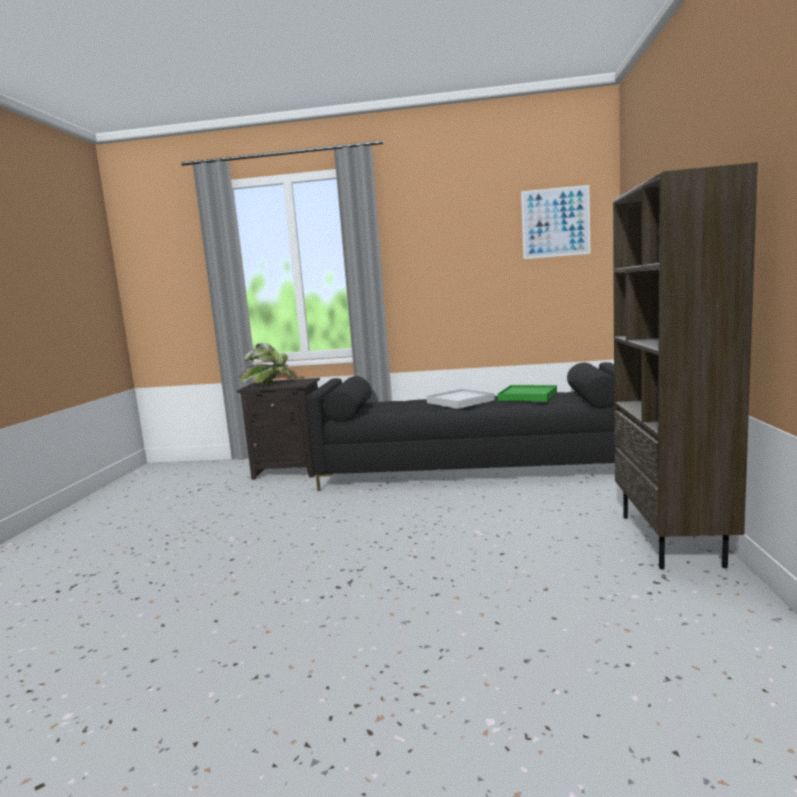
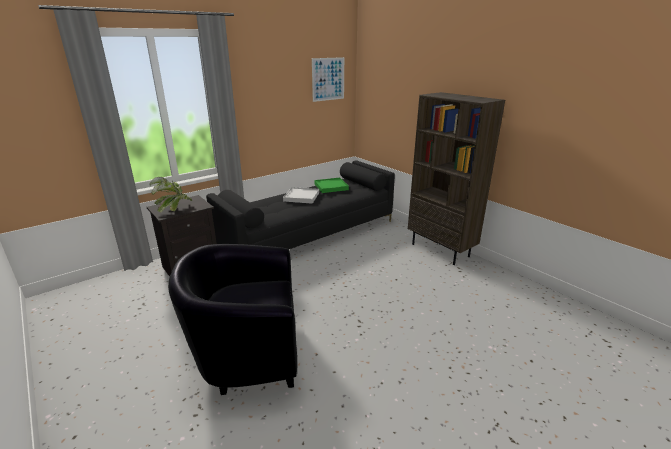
camera: 45 degrees left, 15 degrees up
(182, 562) = (246, 355): none -> black armchair

